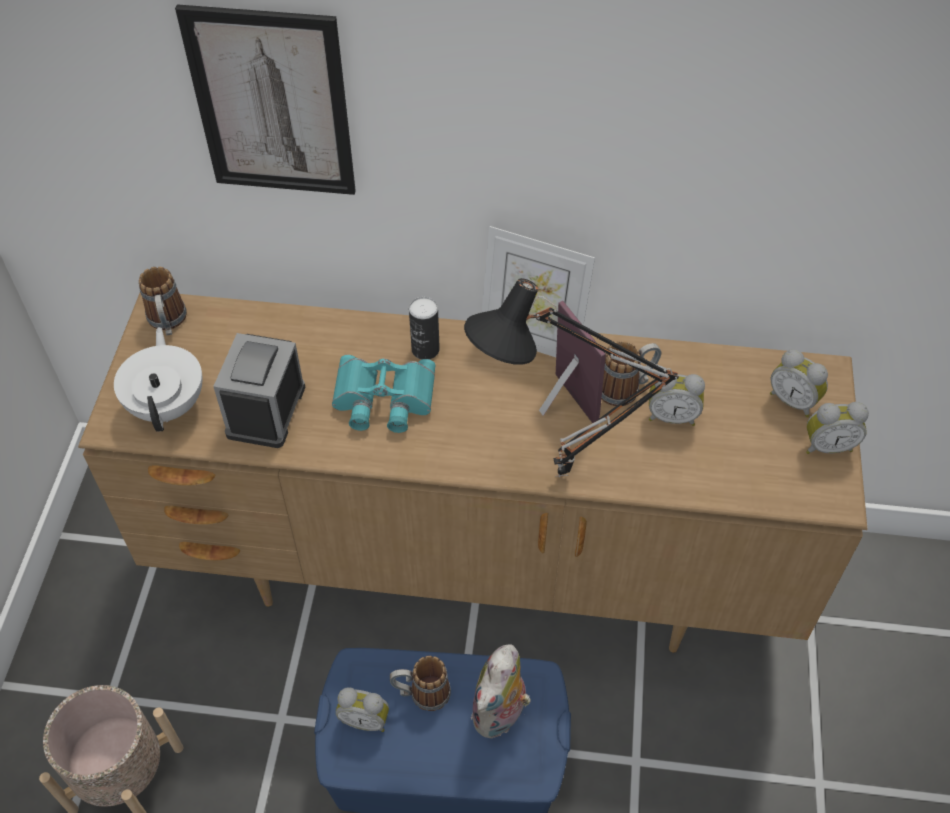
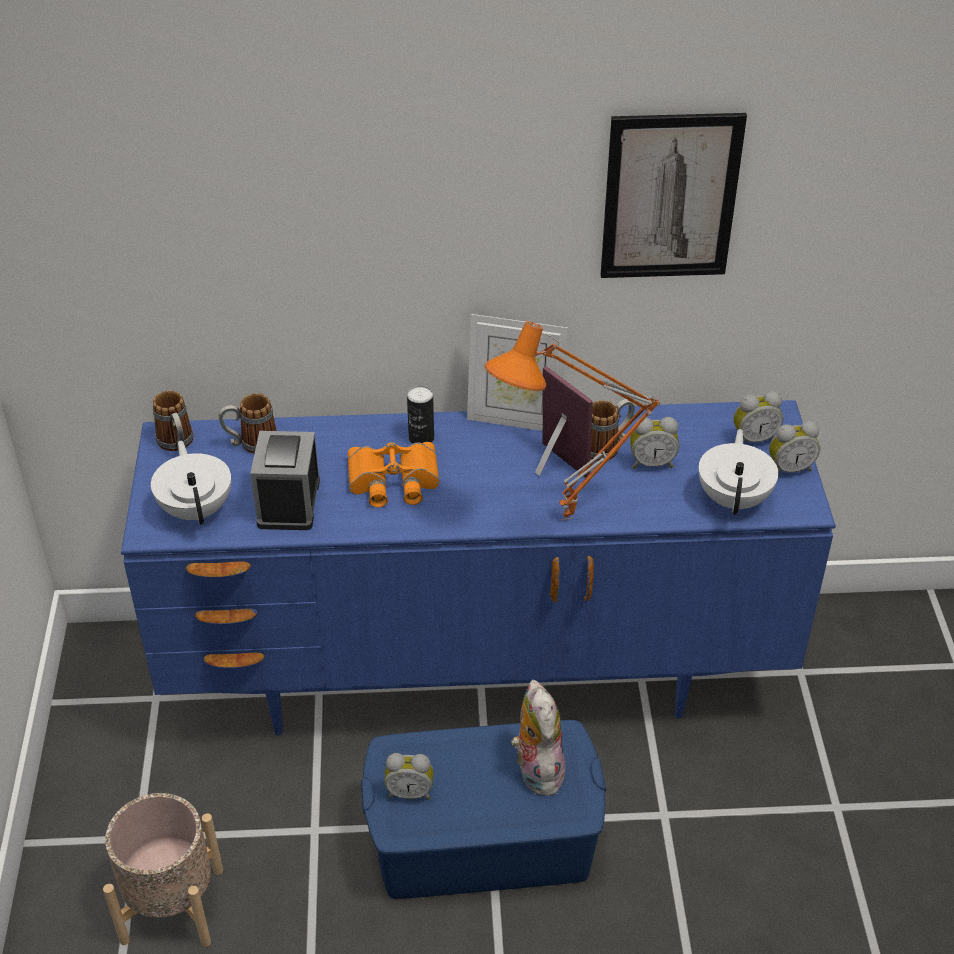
camera: 10 degrees left, 10 degrees down
(272, 104) = (280, 222): picture -> picture (670, 197)
(383, 400) = (393, 481): turquoise binoculars -> orange binoculars
(421, 693) = (458, 763): mug -> mug (251, 444)
(475, 573) = (476, 678): brown dresser -> blue dresser
(500, 715) = (536, 769): plush toy -> plush toy turned 150 degrees clockwise
(562, 480) = (568, 523): black table lamp -> orange table lamp
(756, 476) = (734, 498): none -> white teapot
(793, 400) = (753, 438): alarm clock -> alarm clock turned 45 degrees counterclockwise

